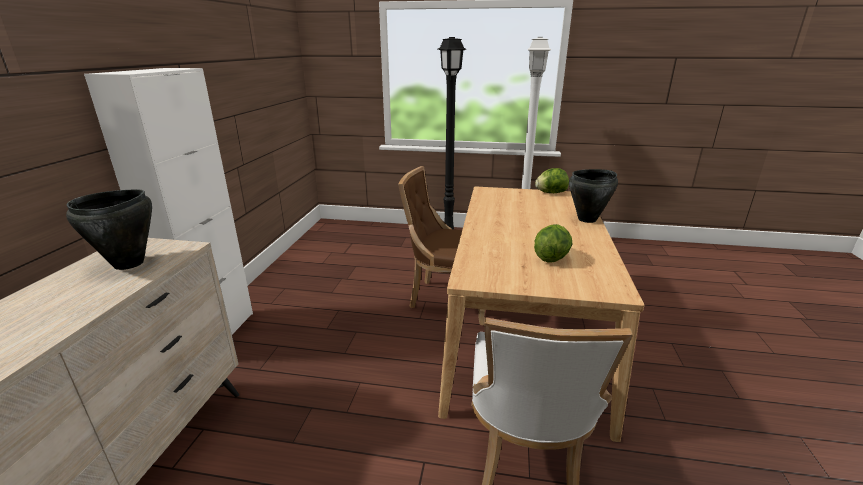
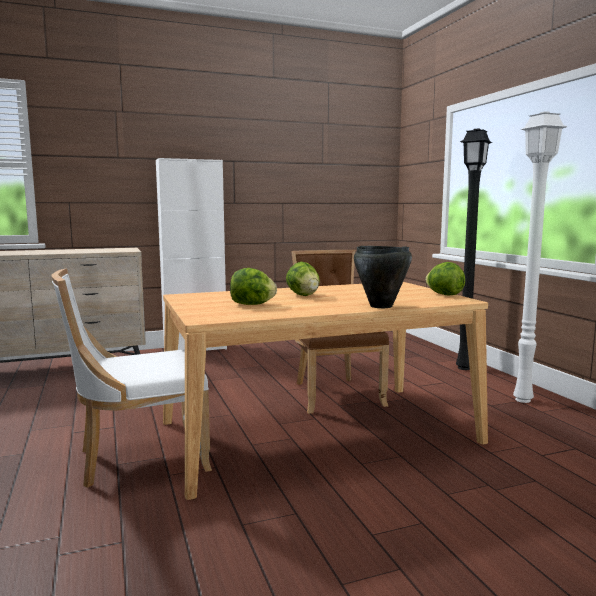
camera: 60 degrees right, 15 degrees down
(129, 264) = (104, 250): black cooking pot -> none
(517, 230) = (303, 295): none -> lettuce

